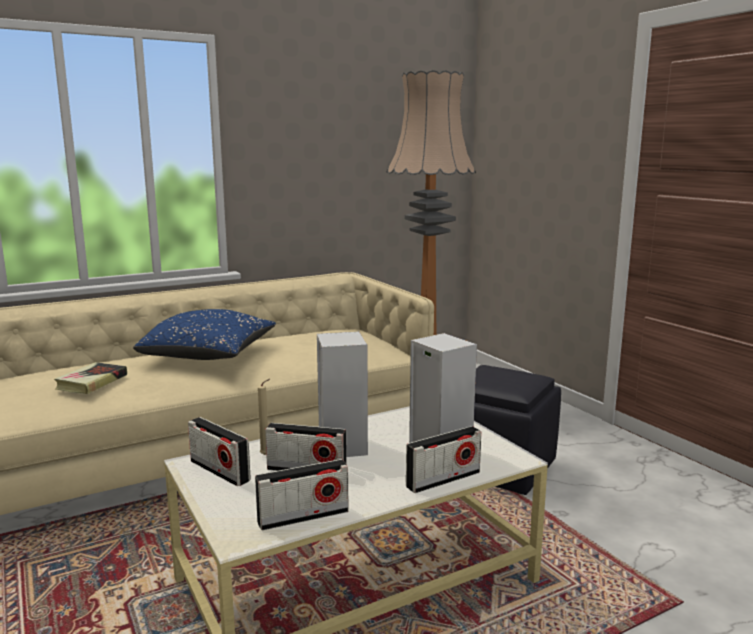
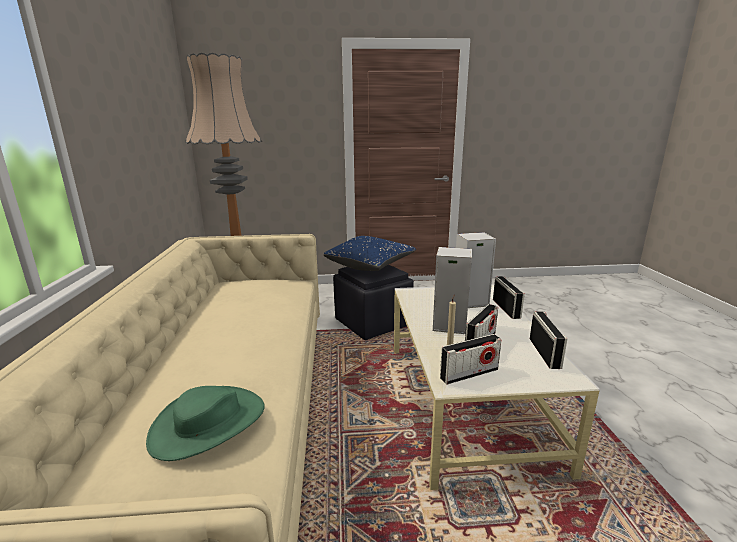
camera: 65 degrees left, 5 degrees up
(92, 382) = (209, 423): book -> green hat
(209, 355) = (218, 342): blue pillow -> blue pillow (370, 265)

